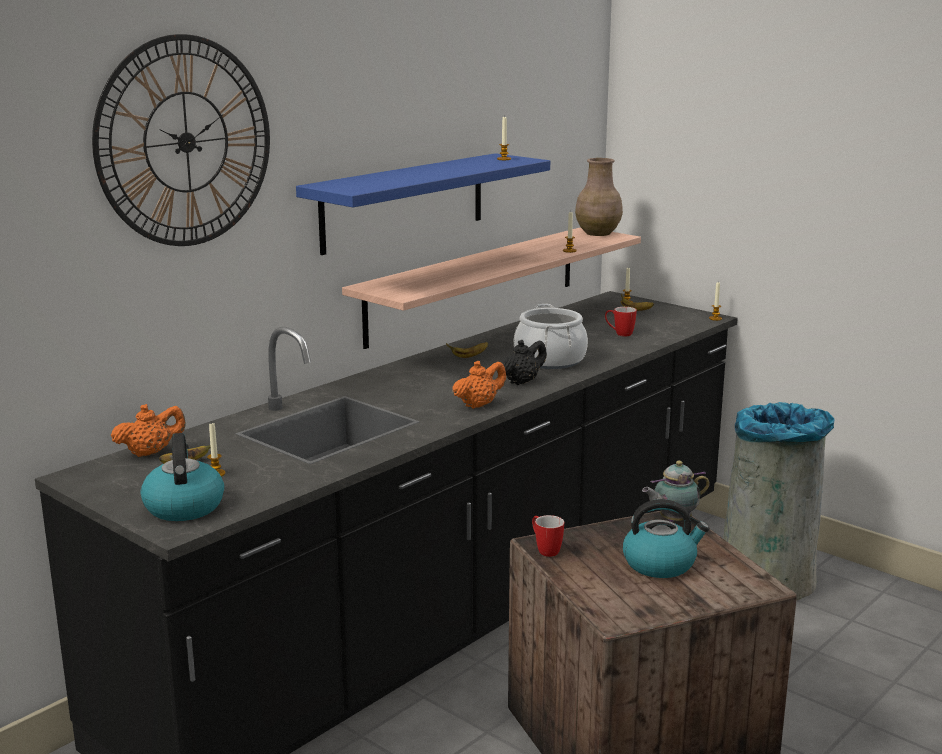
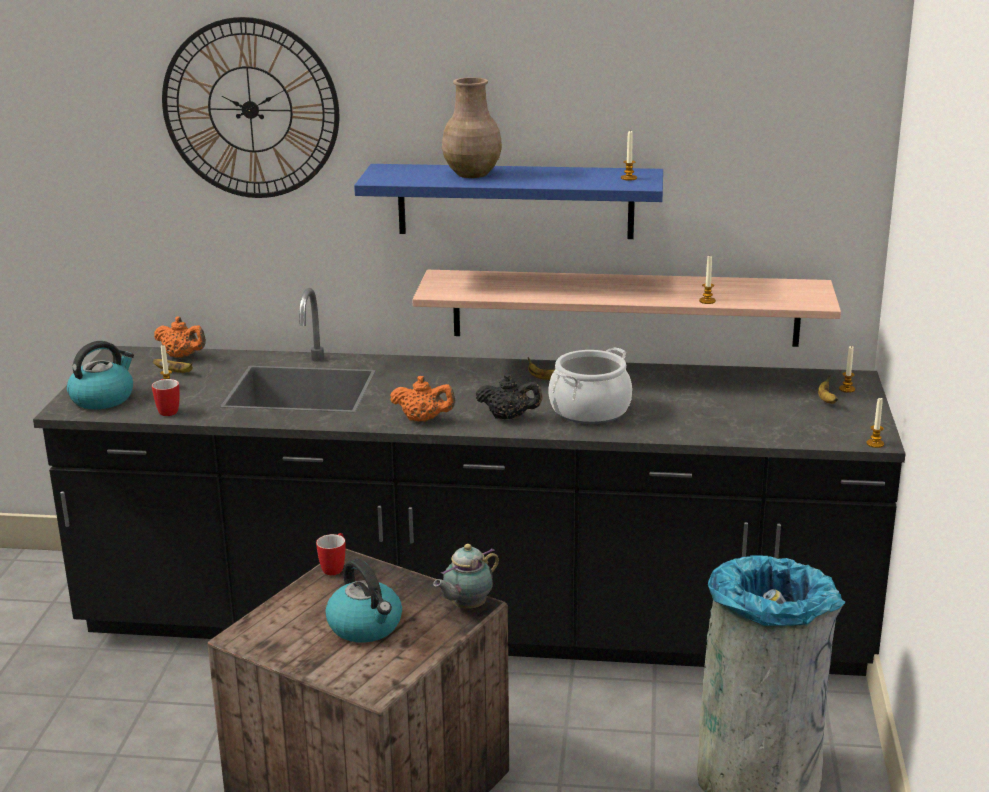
camera: 55 degrees right, 5 degrees up
(598, 233) = (811, 292): brown vase -> brown vase (472, 174)
(619, 334) = (727, 415): mug -> mug (167, 410)
(673, 520) = (466, 607): teapot -> teapot turned 75 degrees counterclockwise

